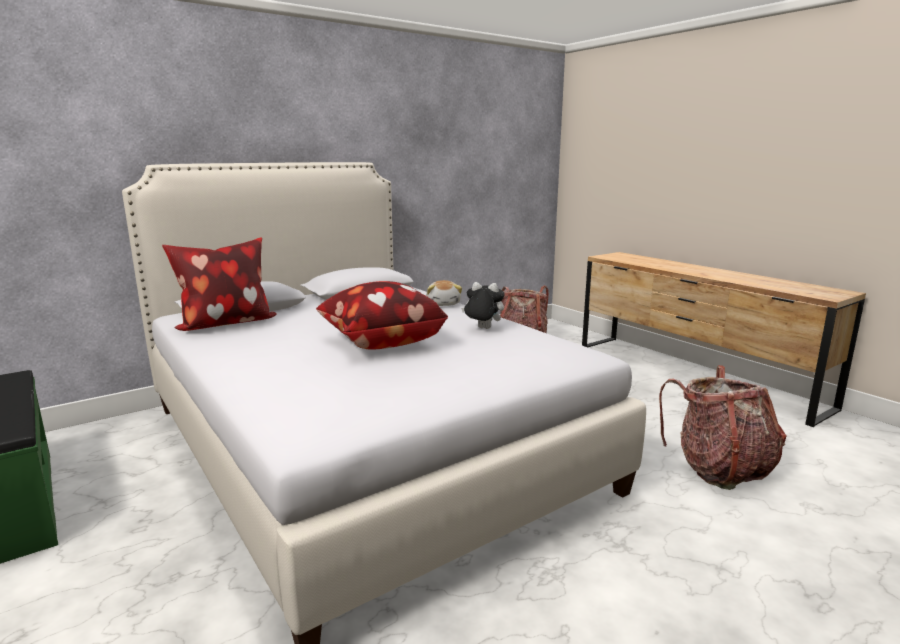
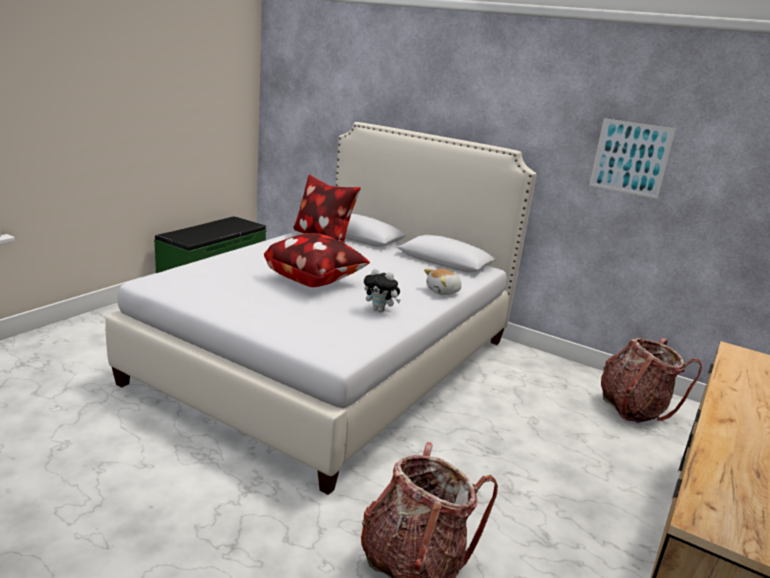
camera: 65 degrees right, 5 degrees up
(447, 152) = (630, 158): none -> picture
(482, 329) = (380, 310): plush toy -> plush toy turned 120 degrees clockwise

